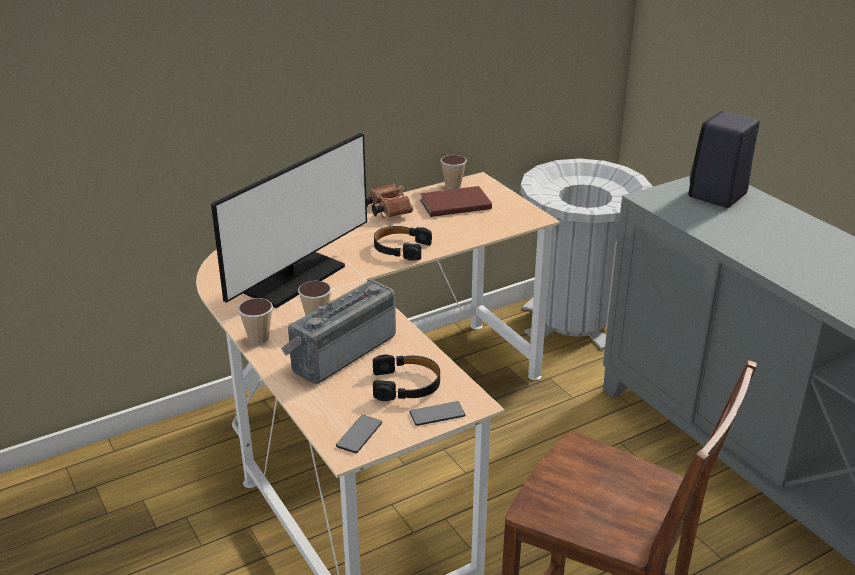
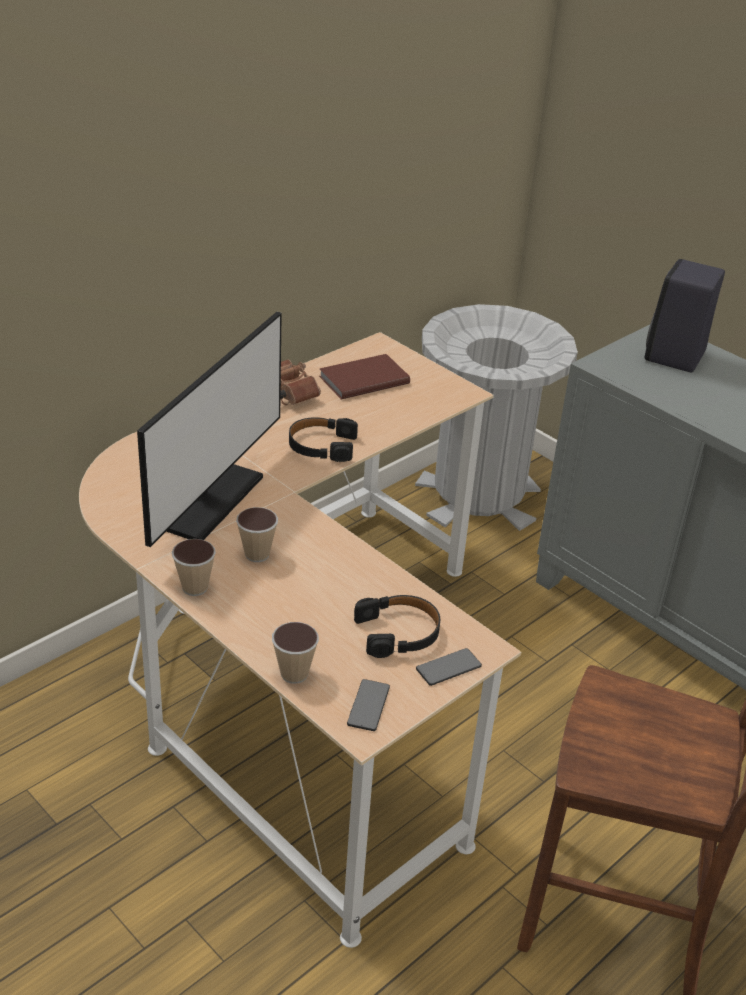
camera: 15 degrees left, 5 degrees up
(340, 351) = (303, 595): radio -> none
(453, 186) = (352, 354): cup -> cup (294, 674)

